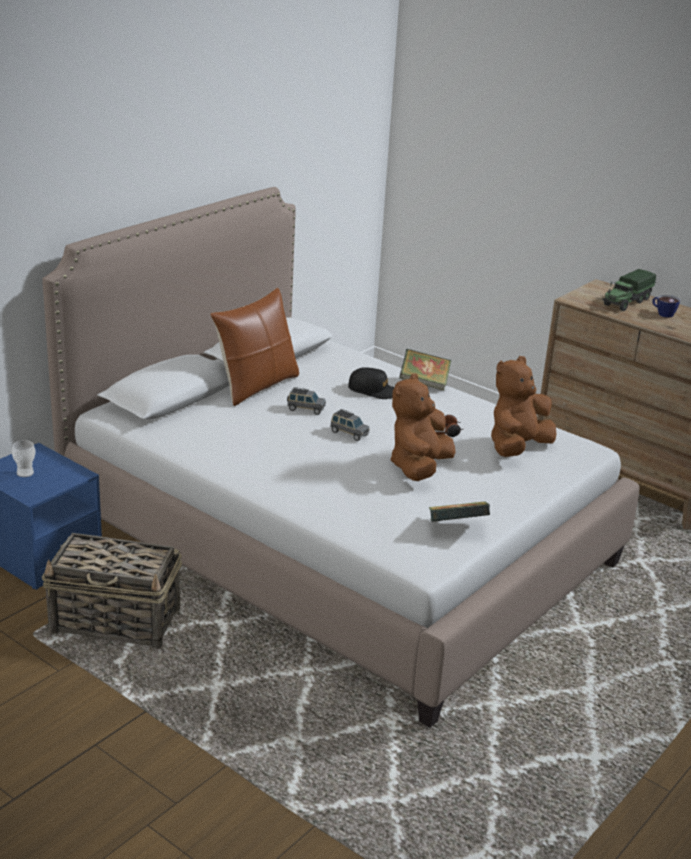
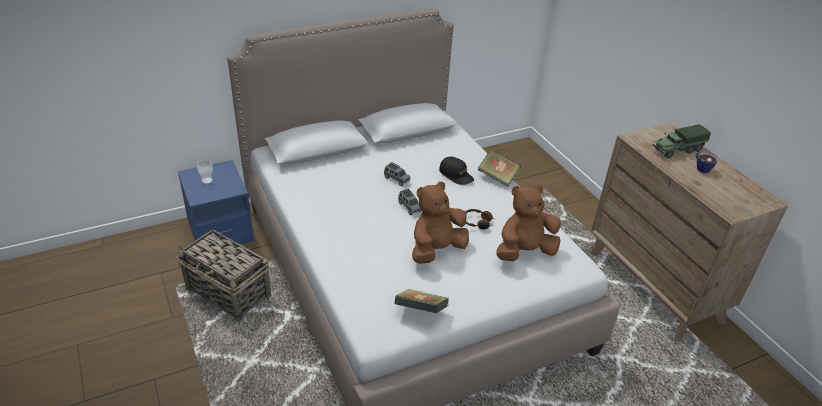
camera: 25 degrees right, 10 degrees up
(256, 386) = (378, 153): brown pillow -> none

